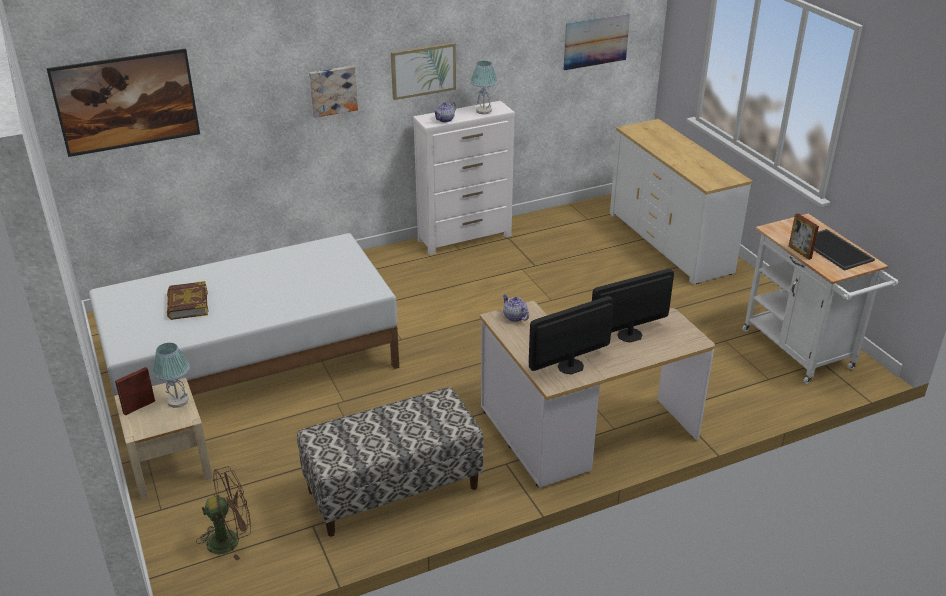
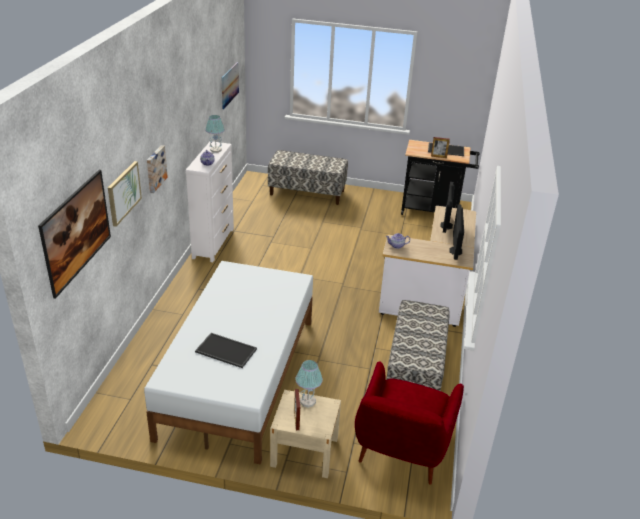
camera: 55 degrees left, 0 degrees up
(187, 304) = (225, 351): book -> tray
(230, 539) = (401, 451): brown fan -> red armchair
(423, 70) = (183, 134): picture -> picture (123, 193)
(669, 242) = (307, 192): white dresser -> bench
(802, 353) = (433, 211): white cart -> black cart

